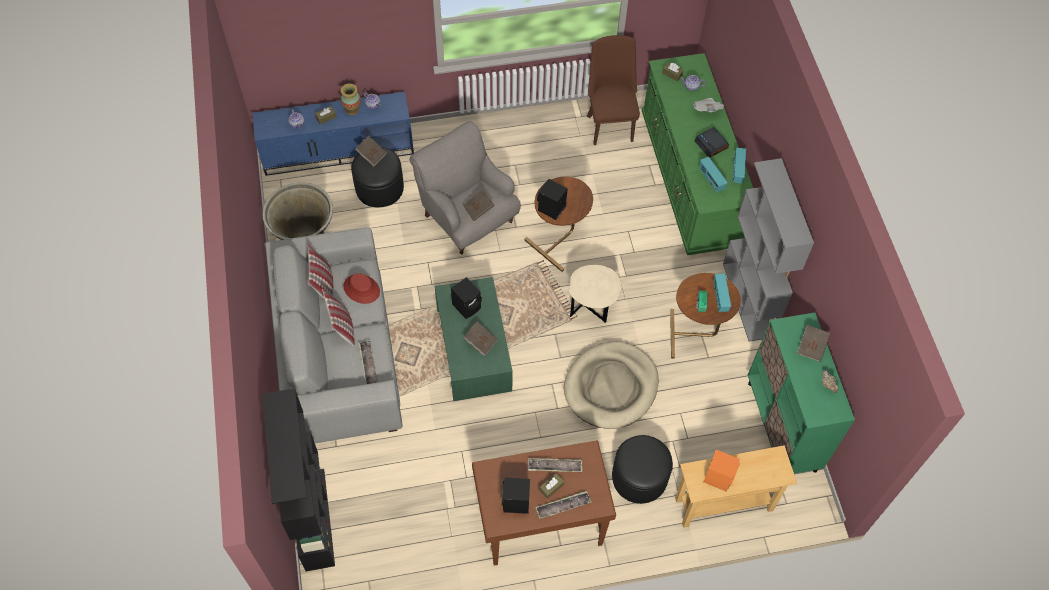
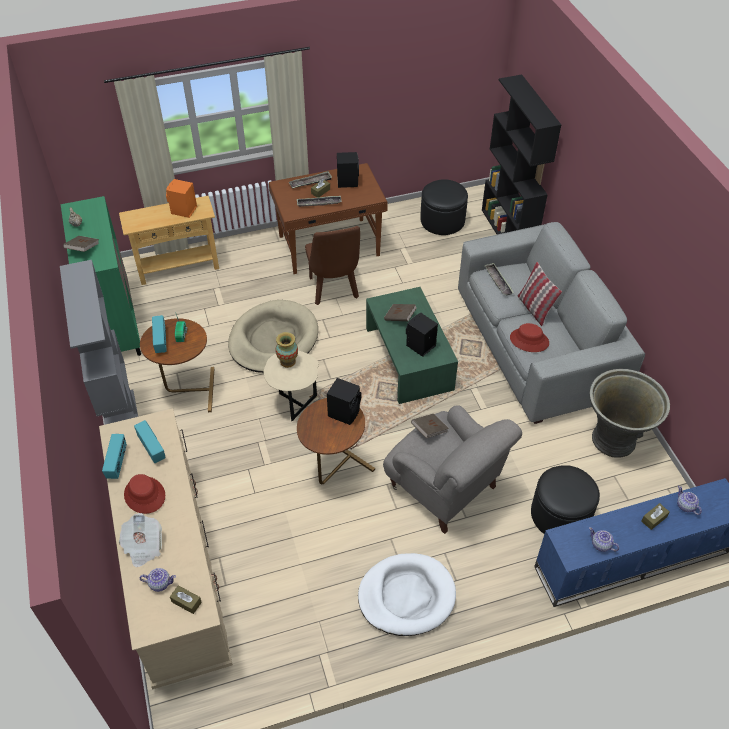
camera: 175 degrees right, 10 degrees down
(323, 285) = (568, 343): pillow -> none
(352, 109) = (625, 535): vase -> vase (287, 361)
(372, 155) = (578, 499): brown book -> none
(514, 144) = (406, 596): none -> white dog bed
(609, 124) = (279, 645): brown chair -> brown chair (334, 291)
(639, 477) = (248, 278): black ottoman -> black ottoman (442, 220)
(689, 179) = (173, 569): green dresser -> beige dresser
(711, 145) = (144, 495): alarm clock -> red hat

